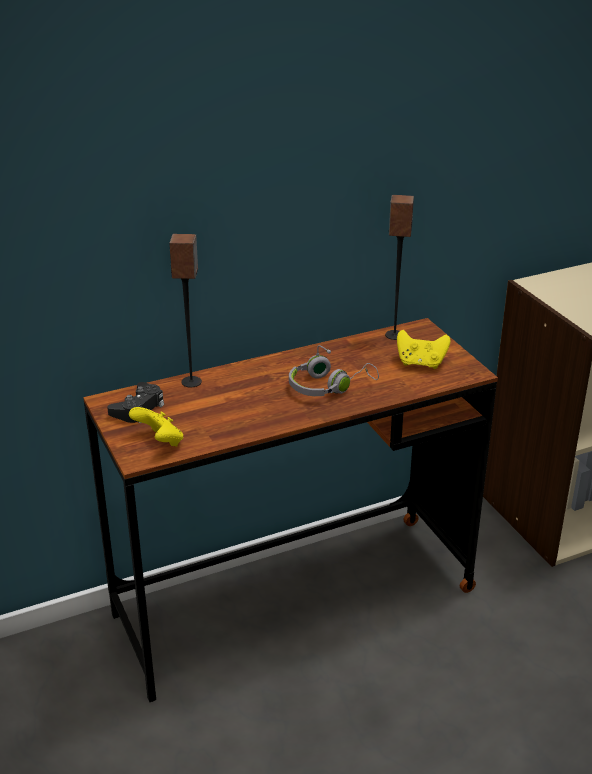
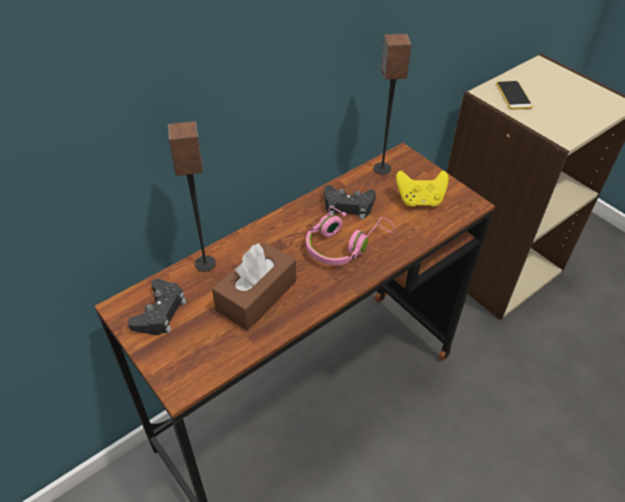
camera: 15 degrees left, 15 degrees up
(160, 442) = (197, 357): yellow game controller -> none
(229, 409) = (256, 295): none -> brown tissue box
(328, 386) = (344, 245): grey headphones -> pink headphones
(346, 359) = (348, 206): none -> black game controller
(561, 288) = (513, 95): none -> phone

